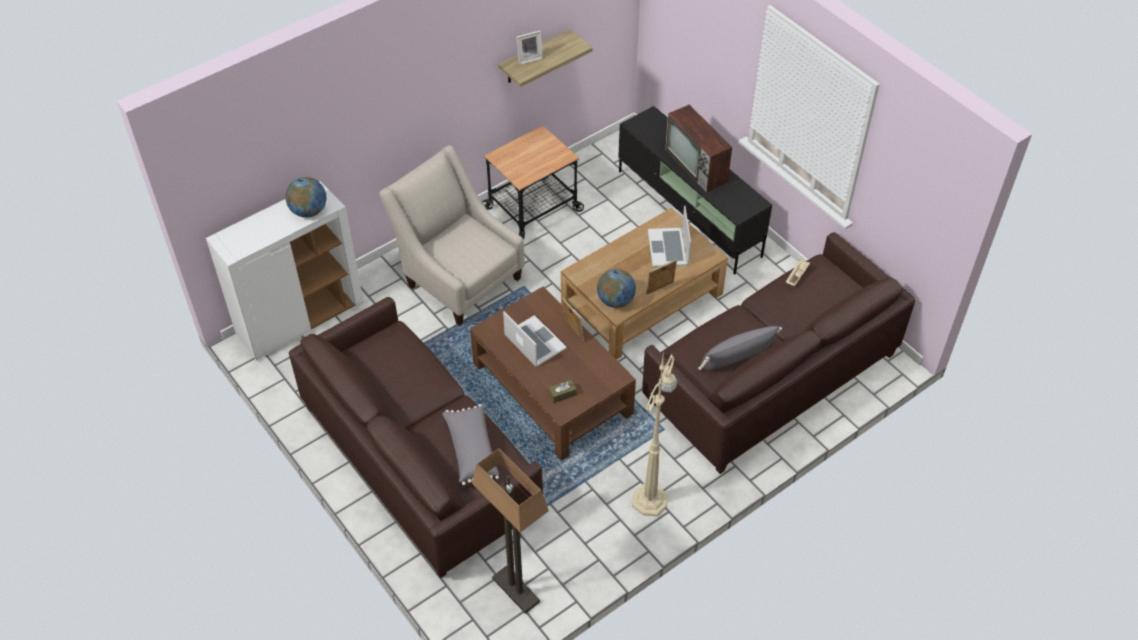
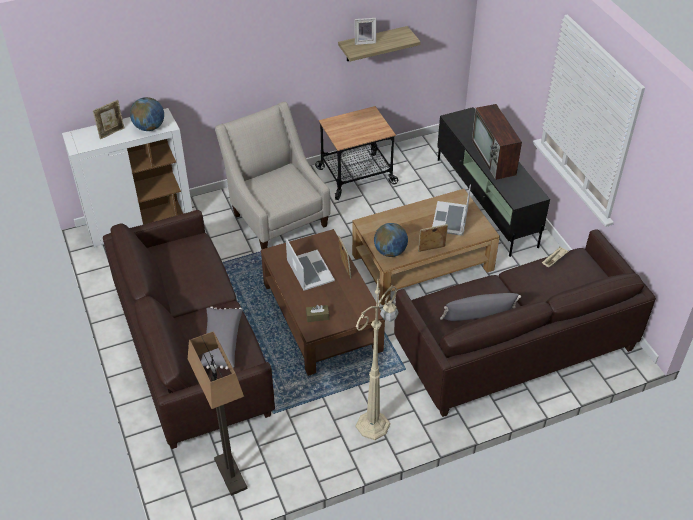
camera: 15 degrees right, 5 degrees down
(266, 226) = (111, 132): none -> picture frame

